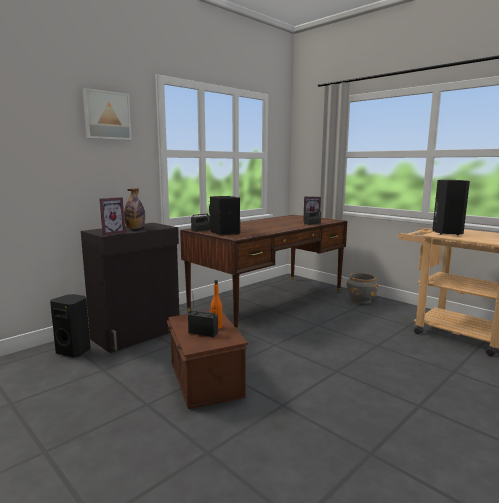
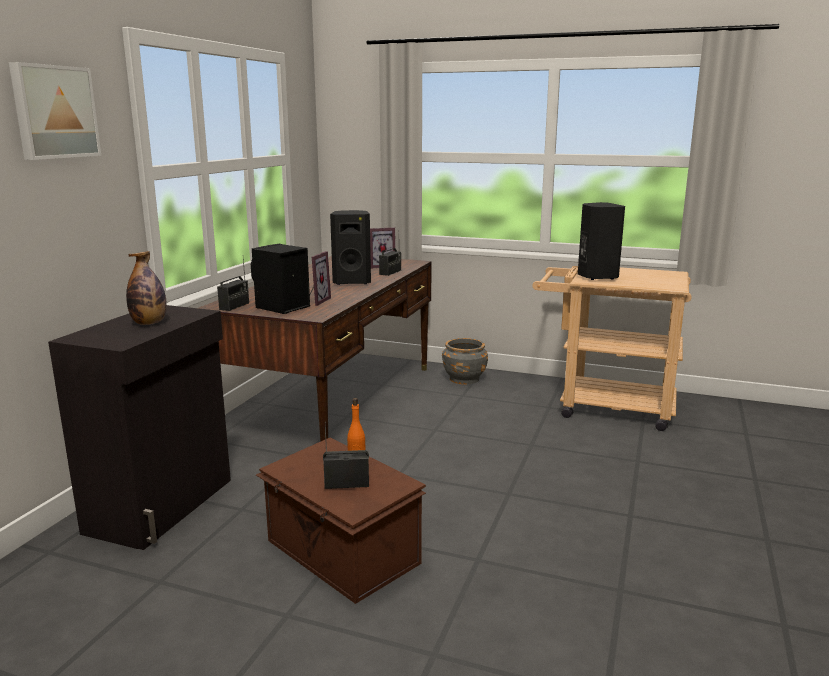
camera: 25 degrees left, 5 degrees up
(74, 351) = (72, 563): black speaker -> black speaker (352, 282)
(111, 233) = (123, 340): picture frame -> picture frame (315, 301)

